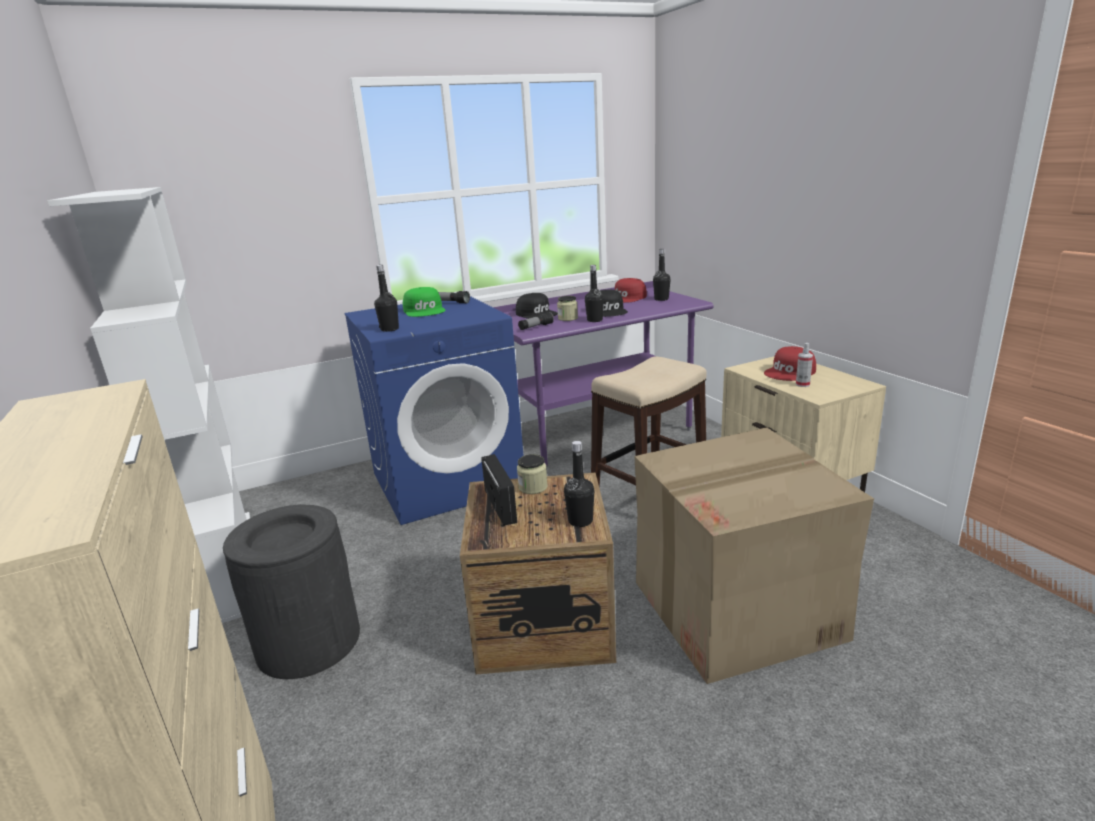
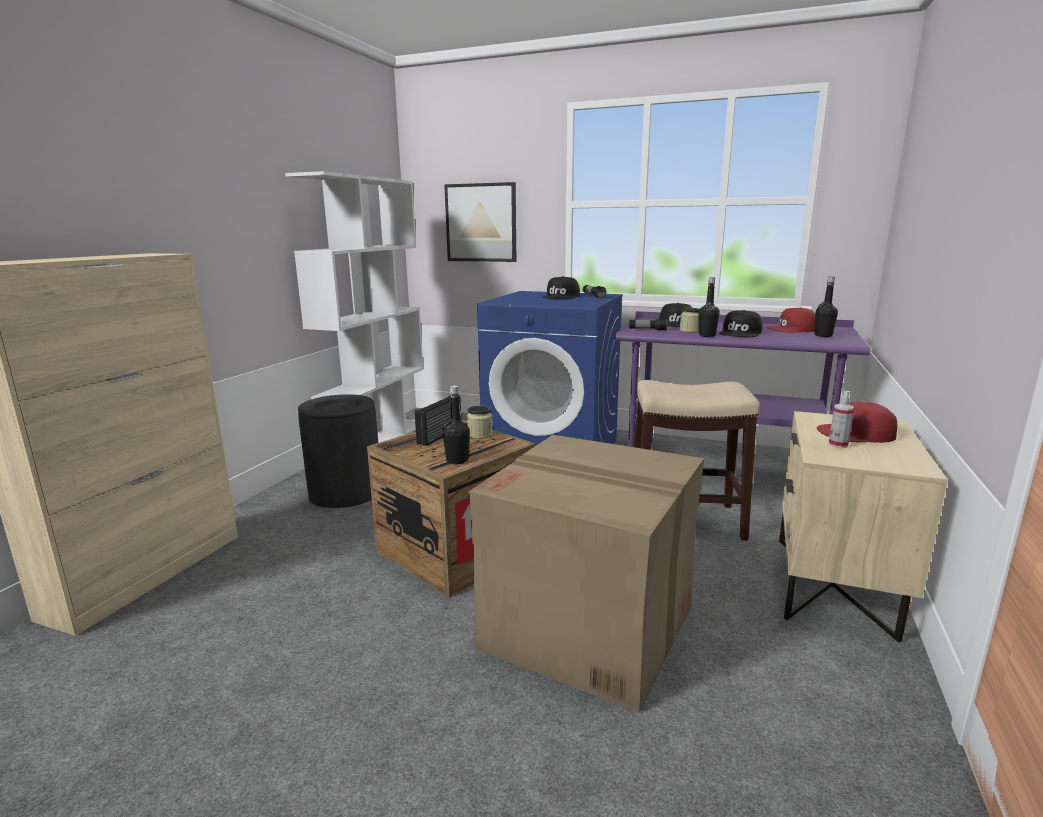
camera: 45 degrees right, 5 degrees down
(253, 234) = (481, 223): none -> picture
(389, 329) = (507, 300): black bottle -> none
(425, 310) = (561, 297): green cap -> black cap

